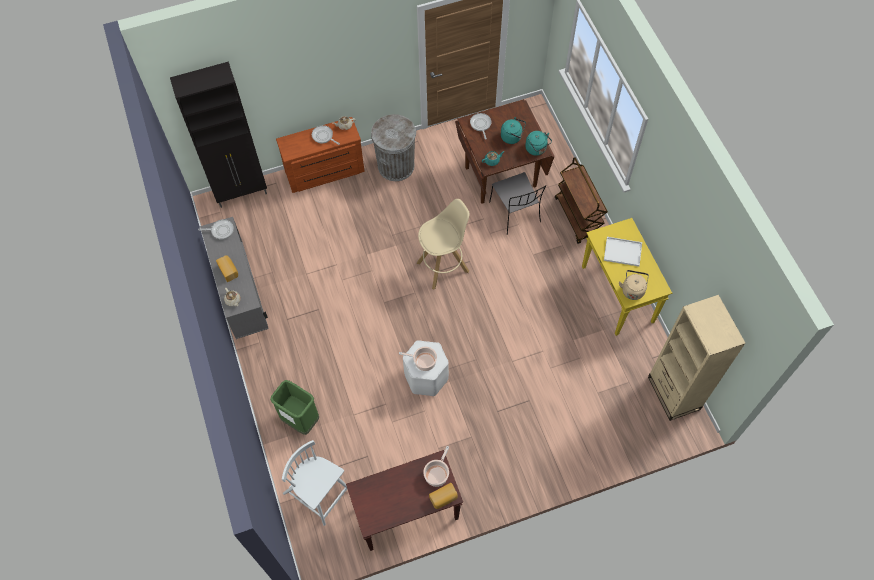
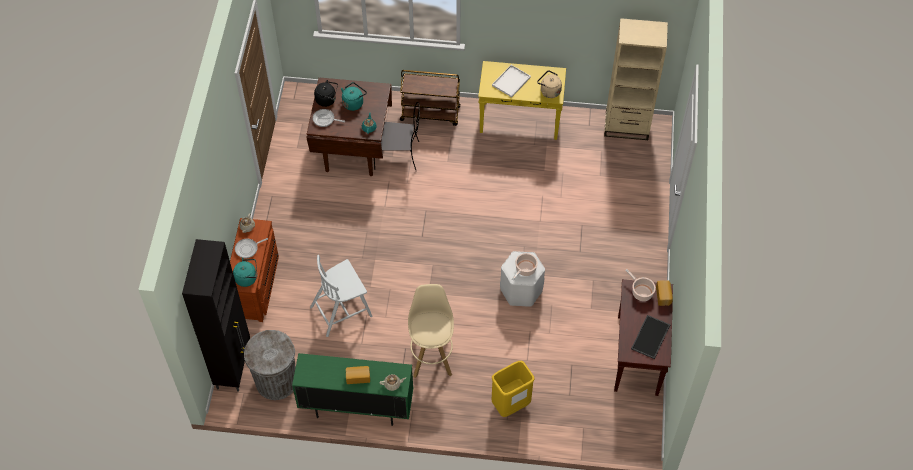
camera: 65 degrees left, 5 degrees down
(221, 230) = (308, 368): frying pan -> none
(243, 298) = (356, 407): grey cabinet -> green cabinet
(300, 420) = (510, 405): green trash can -> yellow trash can
(318, 493) = (587, 416): white chair -> white chair (342, 310)
(387, 505) = (651, 337): none -> tray
(396, 166) = (288, 224): grey trash can -> grey trash can (276, 381)
(443, 267) = (419, 232): beige stool -> beige stool (432, 356)
(503, 116) = (327, 100): none -> black kettle
(537, 149) = (378, 91): turquoise kettle -> turquoise kettle (247, 278)

